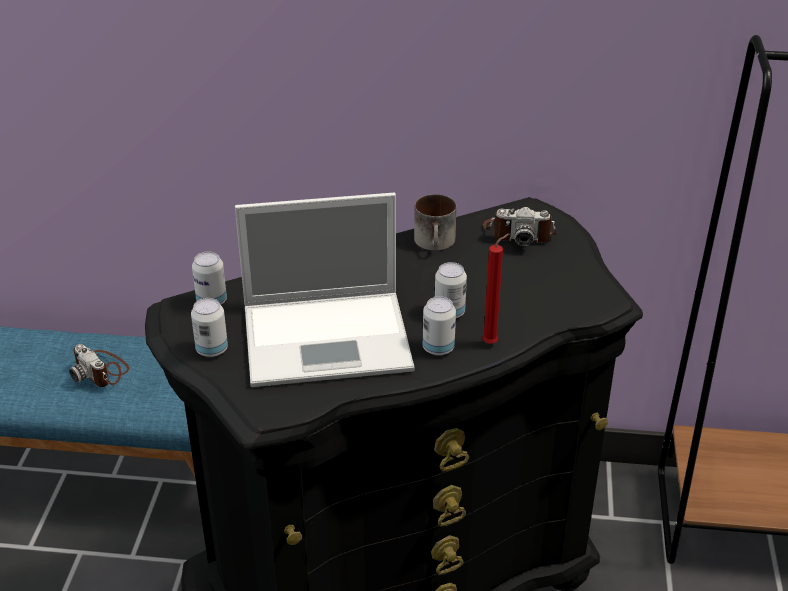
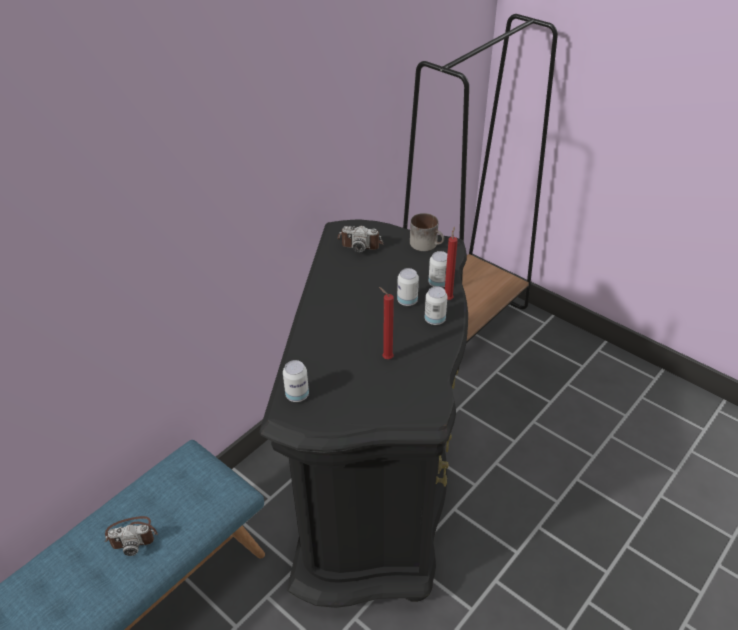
camera: 55 degrees left, 5 degrees up
(212, 349) = (349, 415): can -> can (438, 283)
(330, 338) = (386, 358): laptop -> red candle
(436, 243) = (336, 275): mug -> mug (427, 244)
(519, 233) = (360, 242): camera -> camera turned 60 degrees clockwise

